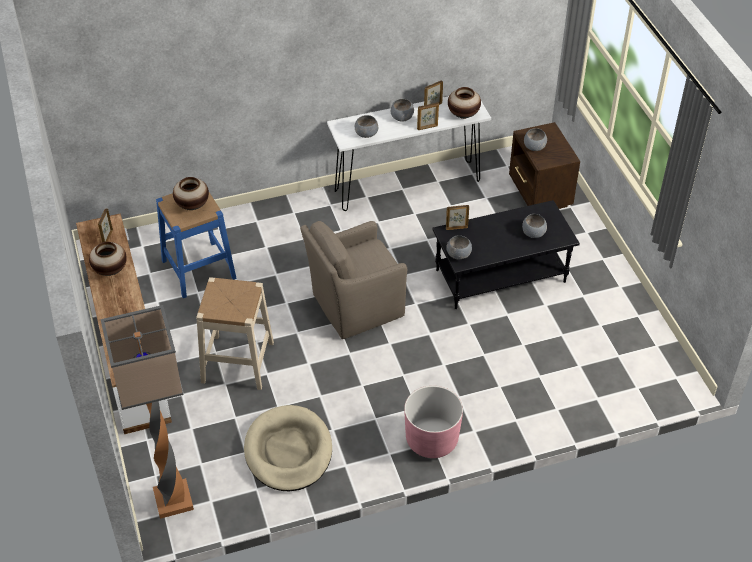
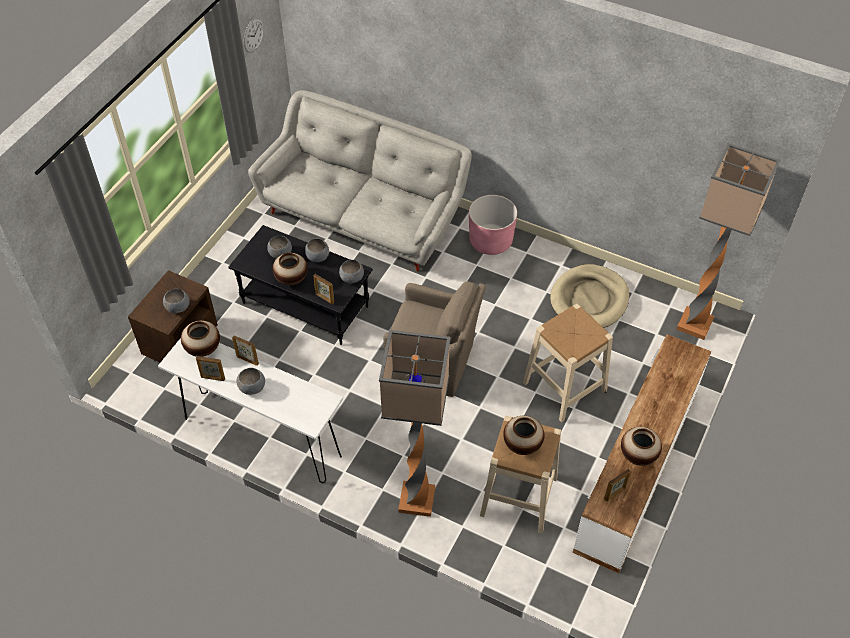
camera: 135 degrees left, 5 degrees up
(198, 269) = (519, 496): blue stool -> beige stool
(265, 221) = (415, 500): none -> floor lamp
(366, 133) = (302, 395): grey bowl -> grey bowl (317, 257)
(498, 223) = (291, 279): none -> vase
(562, 376) = (363, 216): none -> grey sofa
(728, 206) = (253, 35): none -> wall clock

